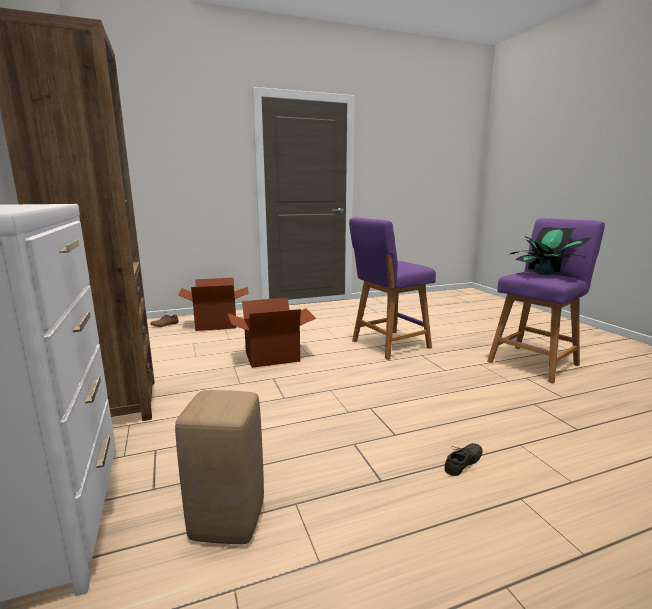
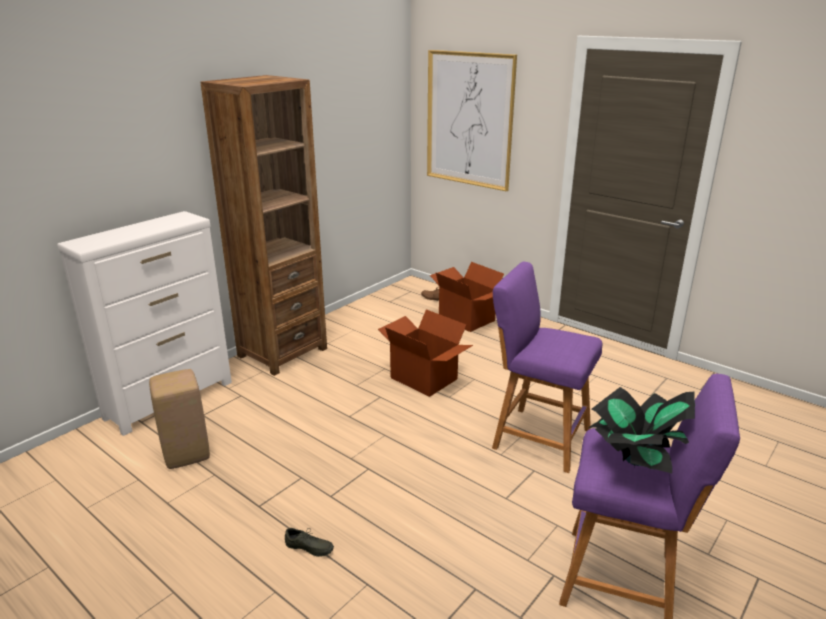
camera: 60 degrees right, 10 degrees up
(160, 157) = (469, 120): none -> picture

